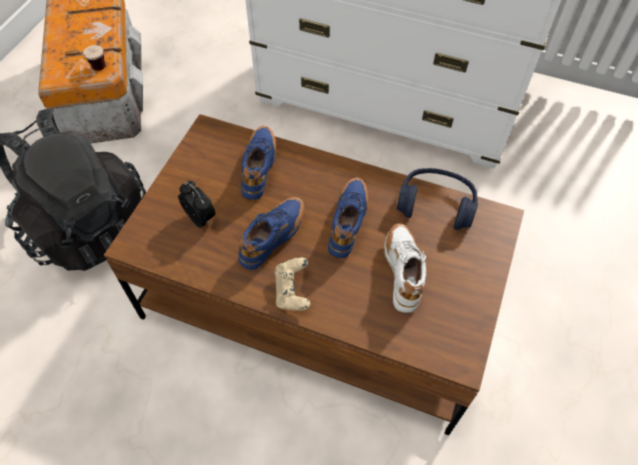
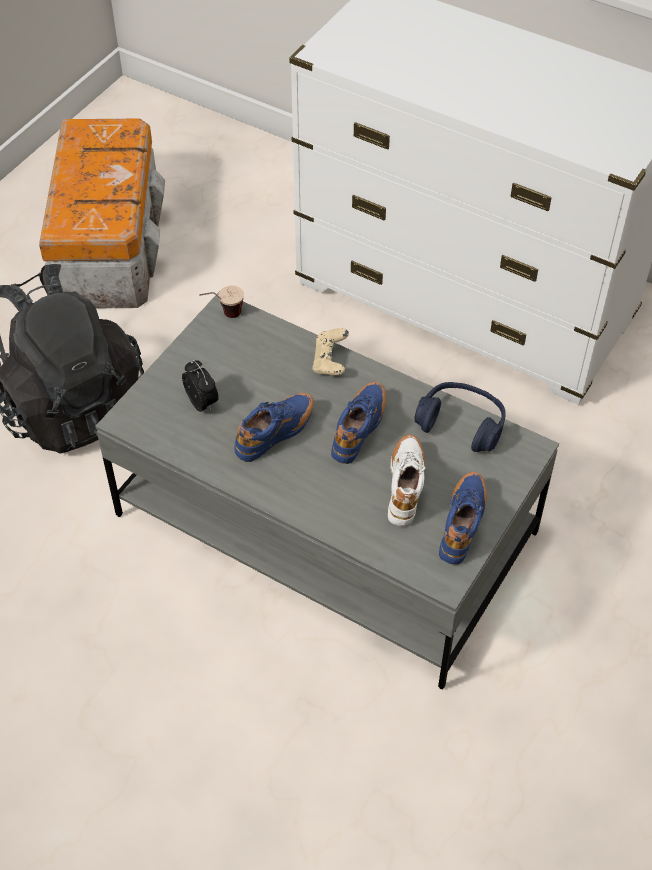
camera: 10 degrees right, 5 degrees down
(91, 70) = (103, 223): cup -> cup (223, 316)
(260, 168) = (275, 359): blue shoe -> blue shoe (463, 524)
(292, 291) = (285, 489): beige game controller -> beige game controller (330, 362)
(318, 299) = (324, 524): brown coffee table -> grey coffee table

